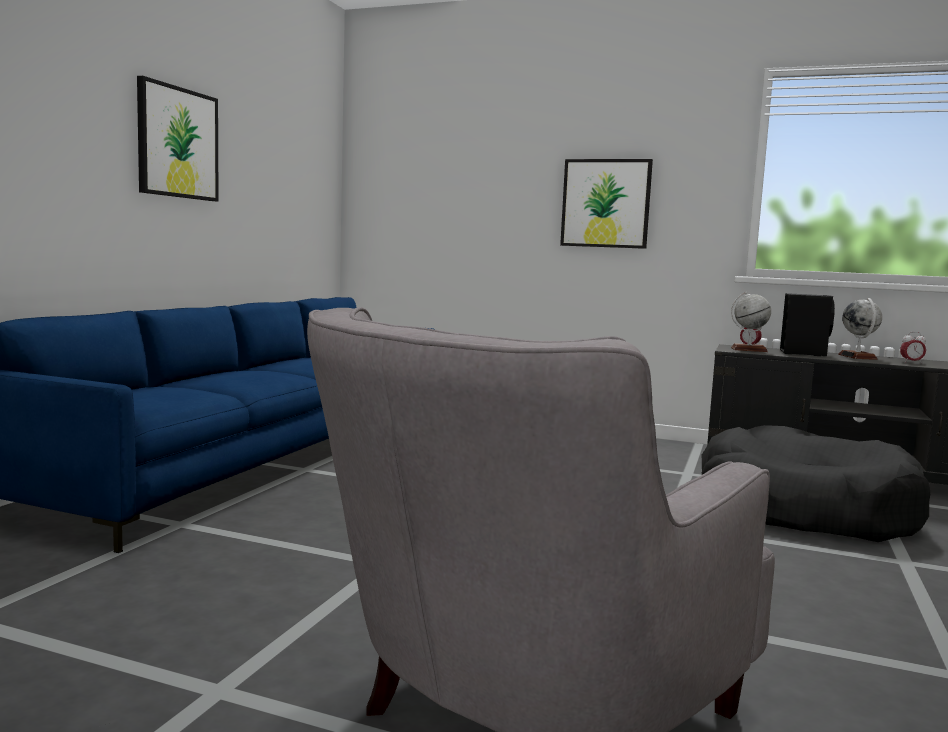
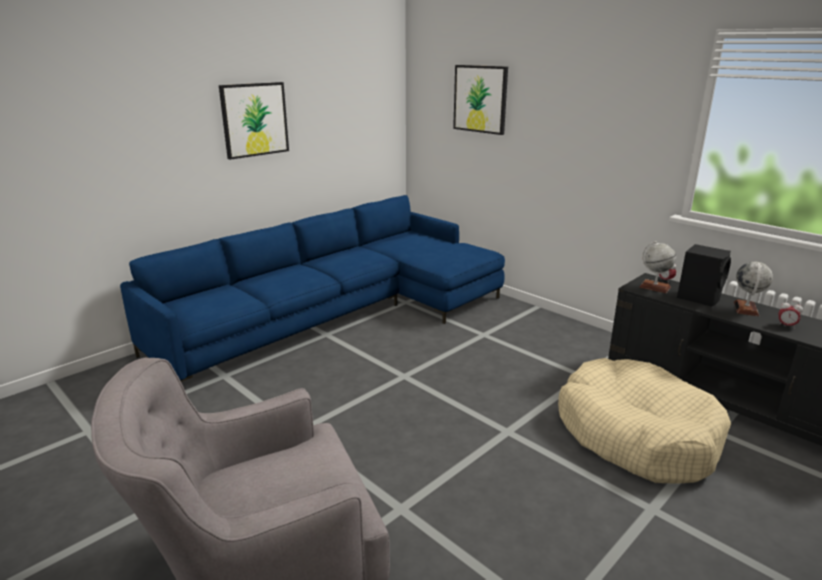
camera: 25 degrees right, 15 degrees up
(605, 203) = (577, 142): picture -> picture (480, 99)
(805, 509) = (636, 434): black dog bed -> beige dog bed

